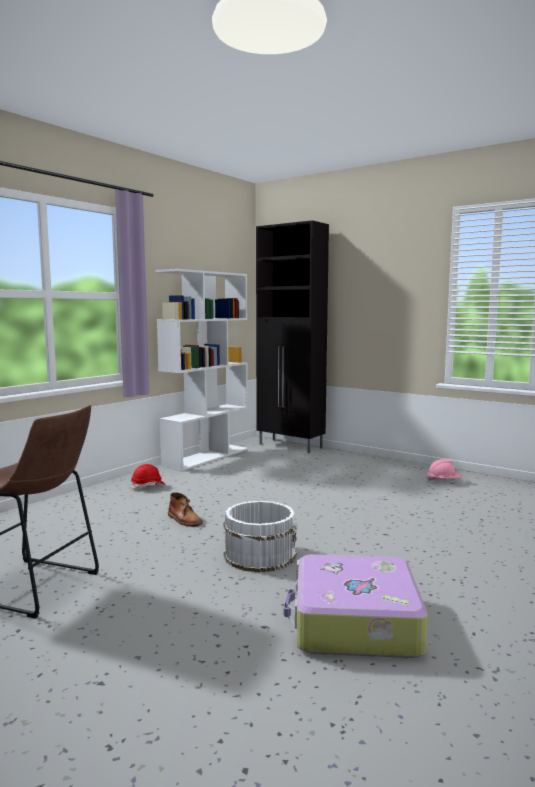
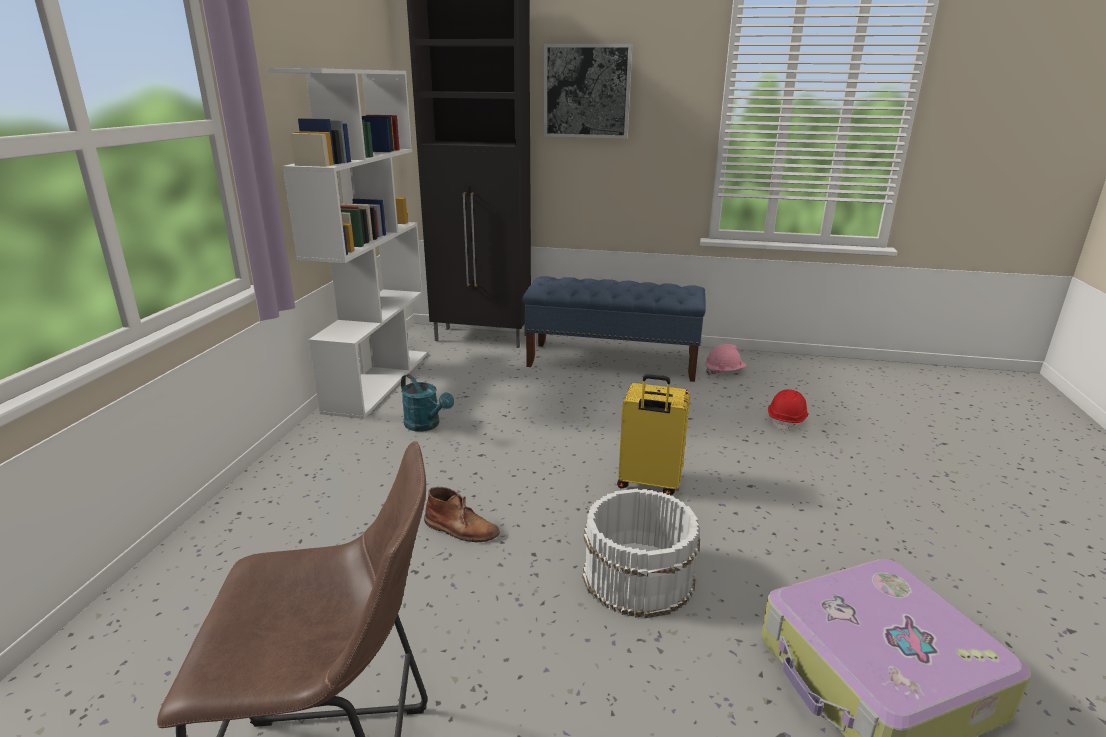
camera: 25 degrees left, 15 degrees up
(148, 486) = (336, 464): red hard hat -> red hard hat (786, 420)
(212, 478) = (426, 425): none -> turquoise watering can
(316, 521) = (648, 483): none -> yellow suitcase
(362, 284) = (587, 91): none -> picture
(365, 466) = (613, 362): none -> blue bench

